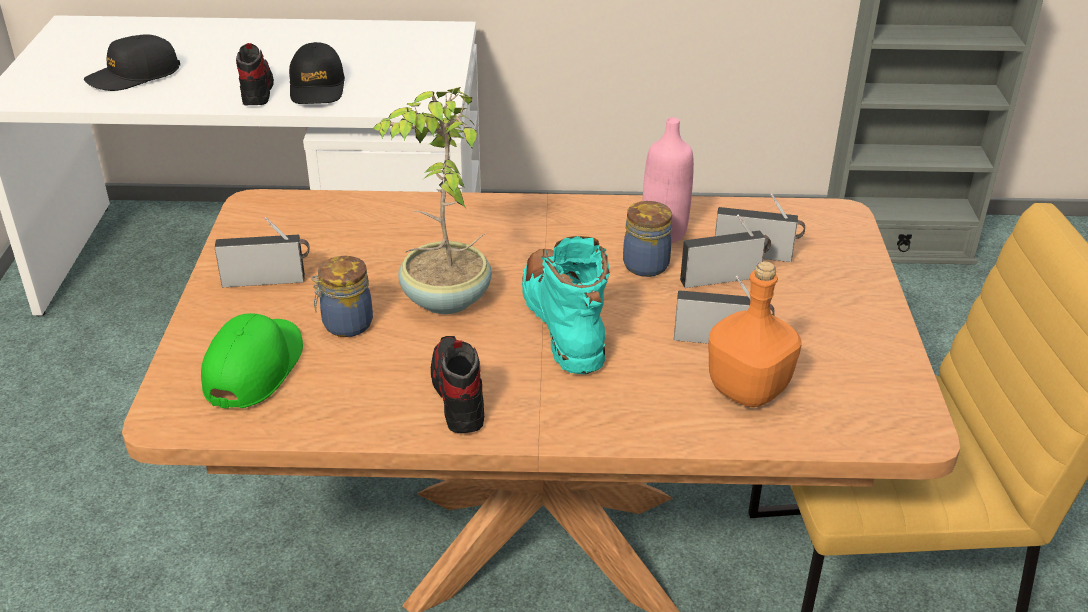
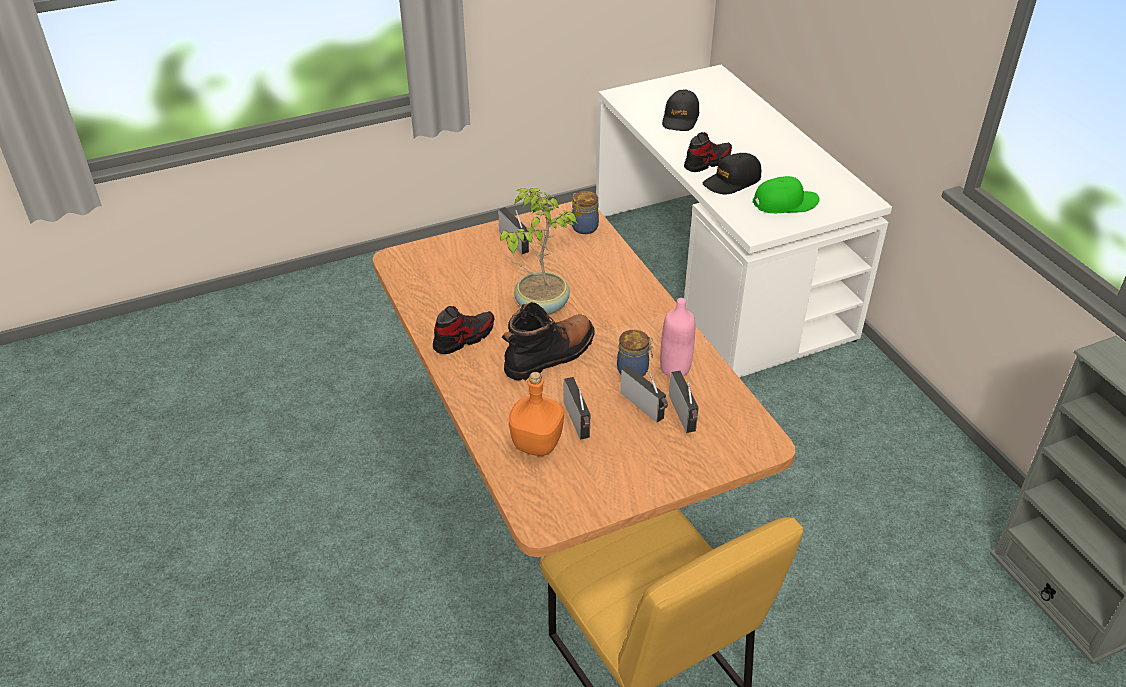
camera: 65 degrees right, 5 degrees up
(134, 76) = (680, 118): black cap -> black cap turned 105 degrees counterclockwise
(254, 368) = (444, 267): green cap -> green cap (785, 203)
(345, 324) = (496, 281): jar -> jar (584, 227)
(564, 323) = (550, 355): turquoise boot -> black boot

